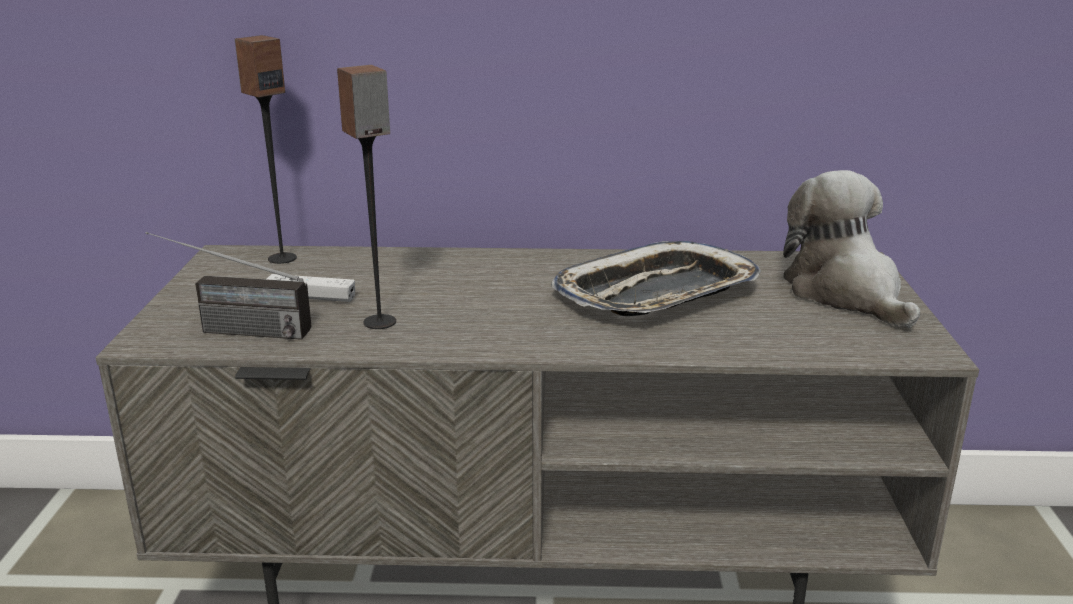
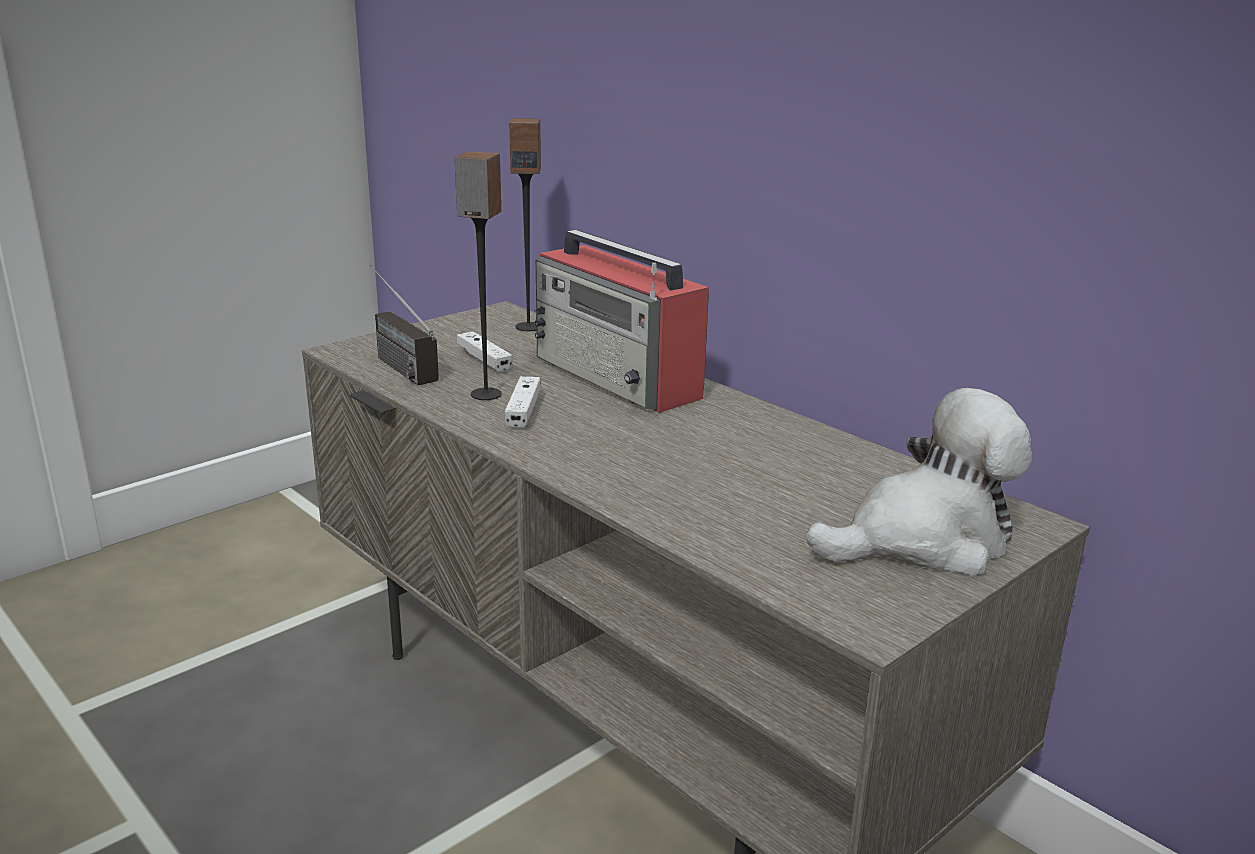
camera: 45 degrees right, 0 degrees up
(440, 322) = (523, 411): none -> white game controller
(451, 270) = (618, 378): none -> radio
(656, 294) = (734, 462): tray -> none
(845, 294) = (924, 541): plush toy -> plush toy turned 45 degrees clockwise

